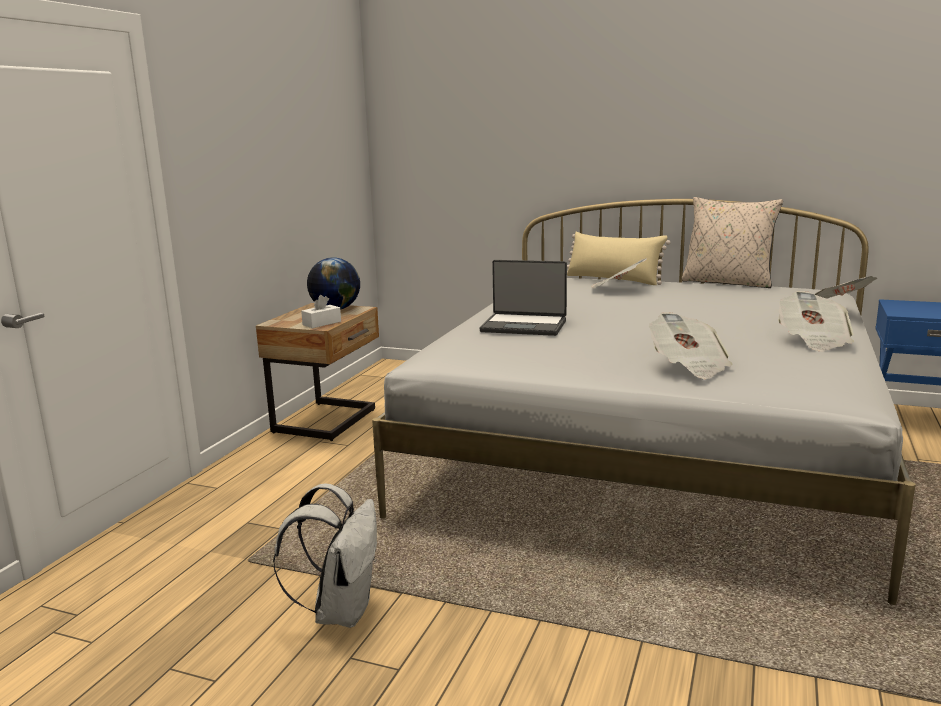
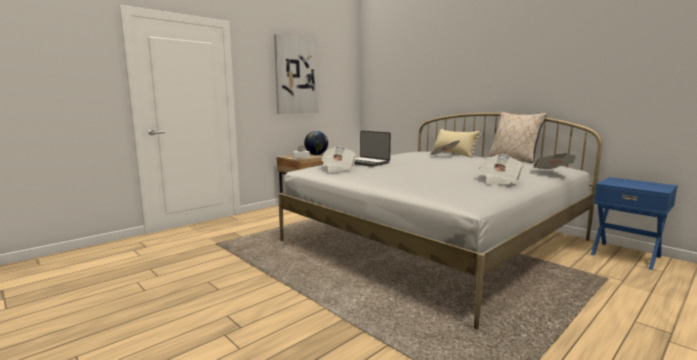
camera: 25 degrees right, 5 degrees down
(270, 136) = (296, 76): none -> picture
(341, 611) = (225, 266): white backpack -> none
(689, 366) = (406, 181): newspaper -> newspaper (338, 169)

